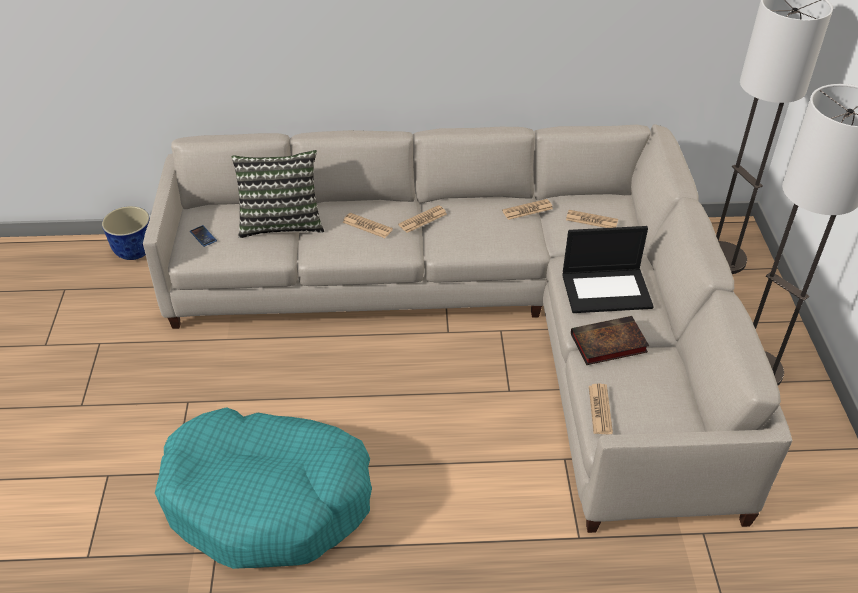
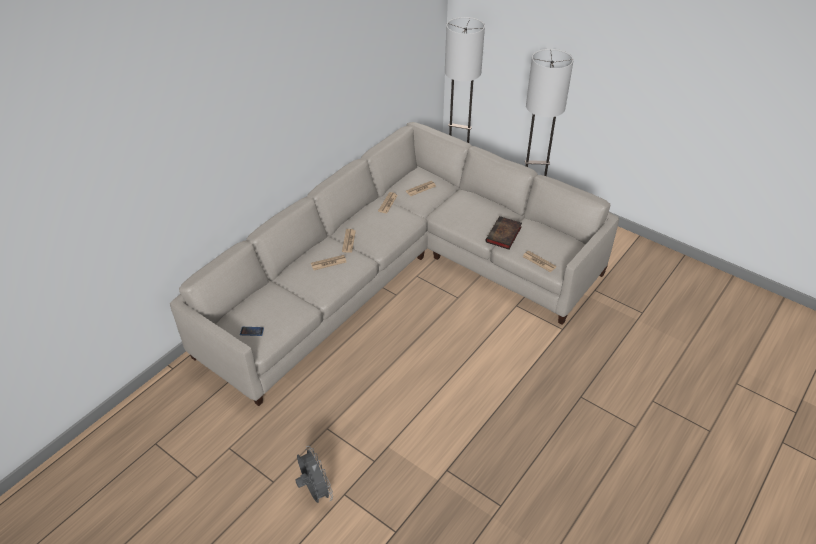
camera: 50 degrees left, 0 degrees up
(94, 446) = (314, 491): none -> grey fan
(135, 251) = (165, 390): planter -> none
(268, 499) = (433, 429): turquoise dog bed -> none
(281, 222) = (281, 294): pillow -> none
(607, 290) = (471, 213): laptop -> none

